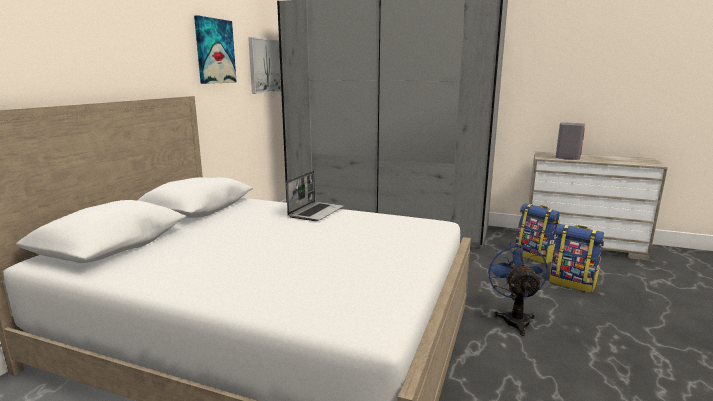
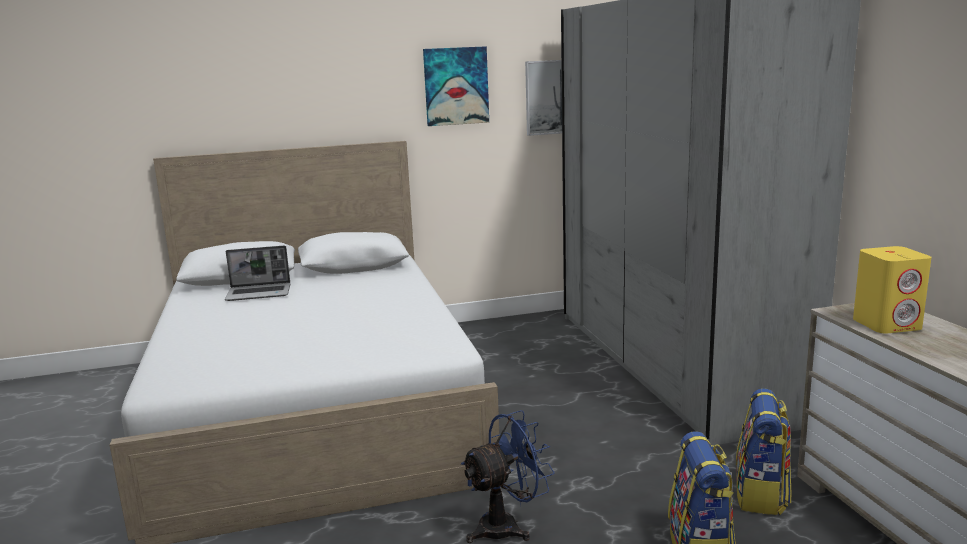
camera: 55 degrees right, 0 degrees up
(316, 212) = (406, 298): laptop -> laptop (260, 293)
(567, 157) = (887, 324): grey speaker -> yellow speaker

